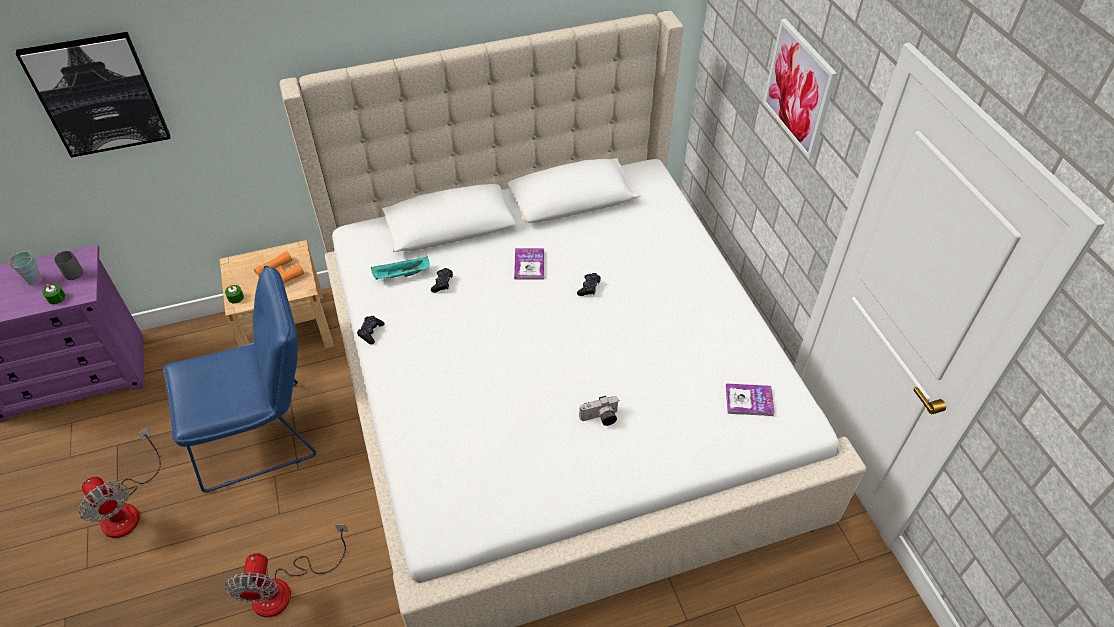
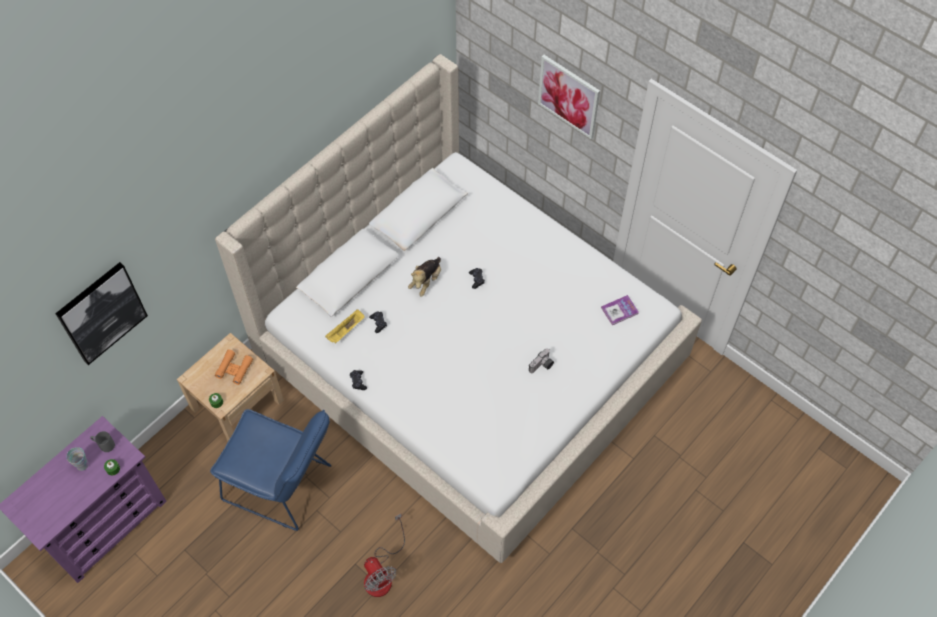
camera: 30 degrees left, 10 degrees up
(127, 508) = (232, 584): fan -> none
(263, 432) = (284, 486): blue chair -> blue chair turned 75 degrees clockwise
(401, 275) = (346, 331): turquoise tray -> yellow tray
(529, 265) = (426, 281): book -> plush toy

